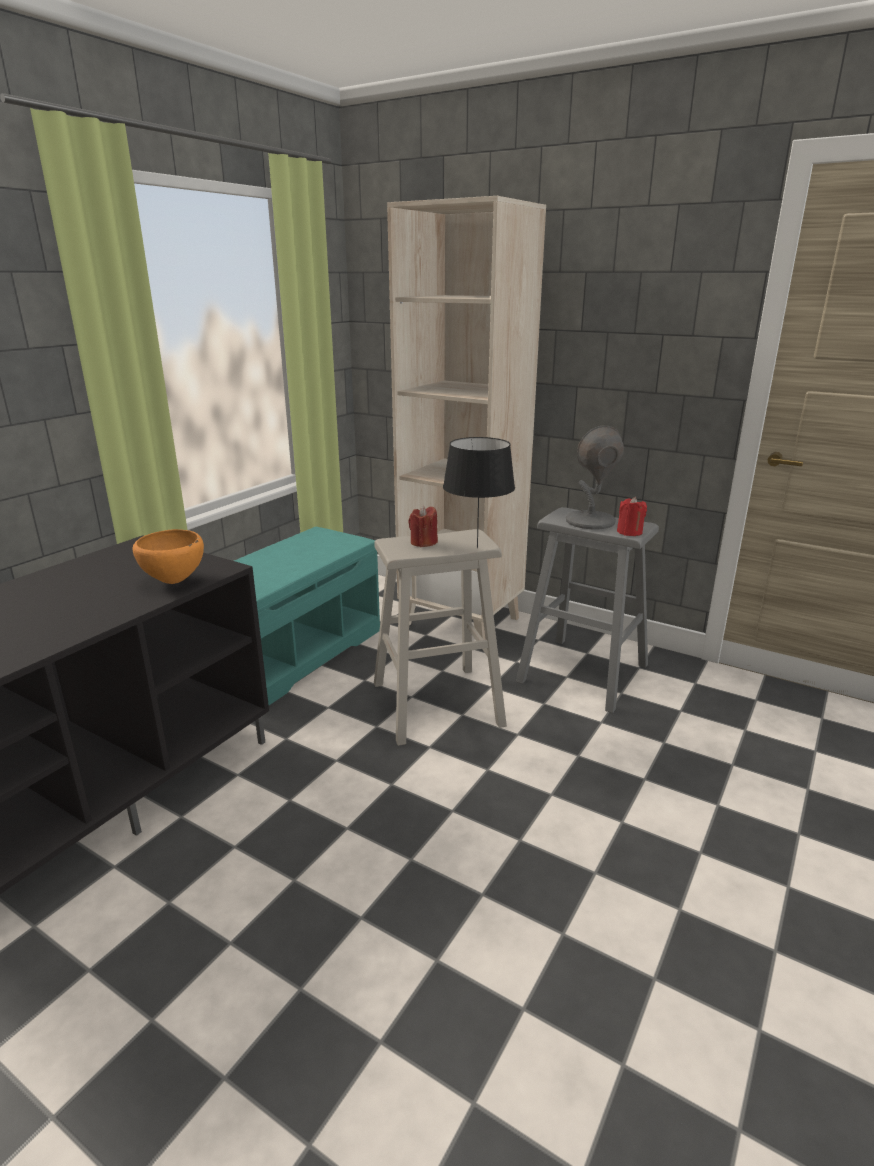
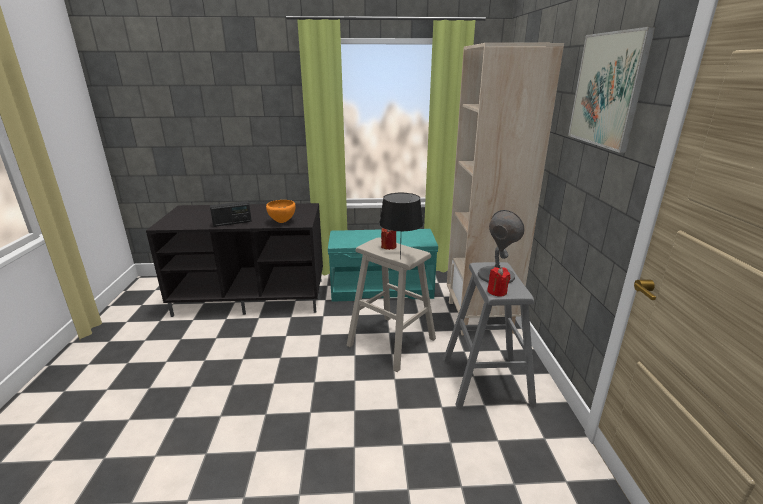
camera: 55 degrees right, 0 degrees up
(68, 625) = (232, 223): none -> radio
(648, 262) = (607, 90): none -> picture

